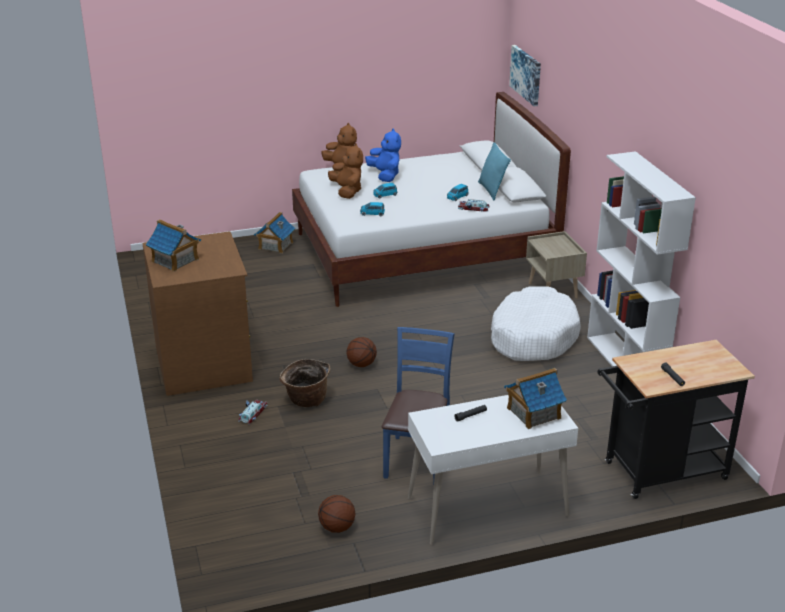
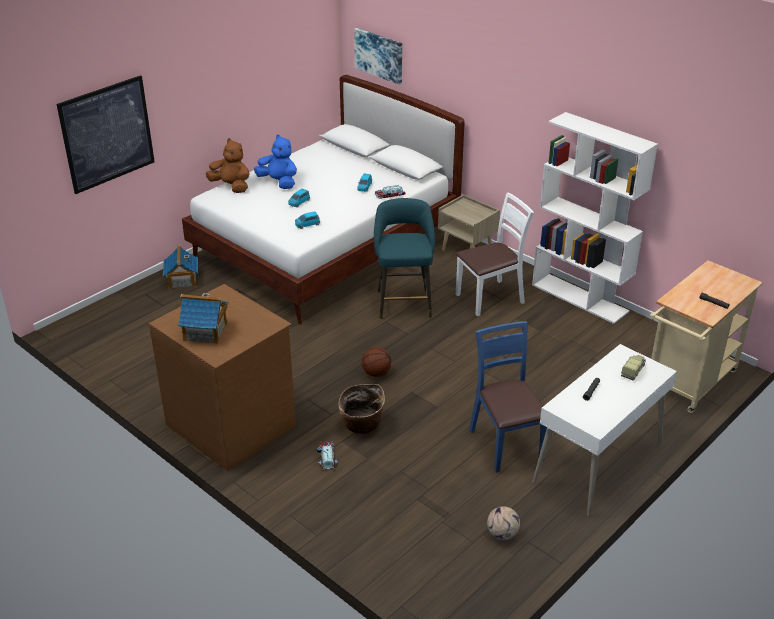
camera: 30 degrees left, 5 degrees up
(224, 90) = (107, 134): none -> picture
(337, 527) = (502, 533): basketball -> football
(347, 191) = (260, 208): brown plush toy -> none
(446, 316) = (404, 302): none -> turquoise stool
(492, 190) = (387, 173): turquoise pillow -> none
(533, 336) = (490, 298): white dog bed -> white chair
(533, 413) = (633, 371): toy house -> toy truck
(658, 473) = (687, 384): black cart -> beige cart

